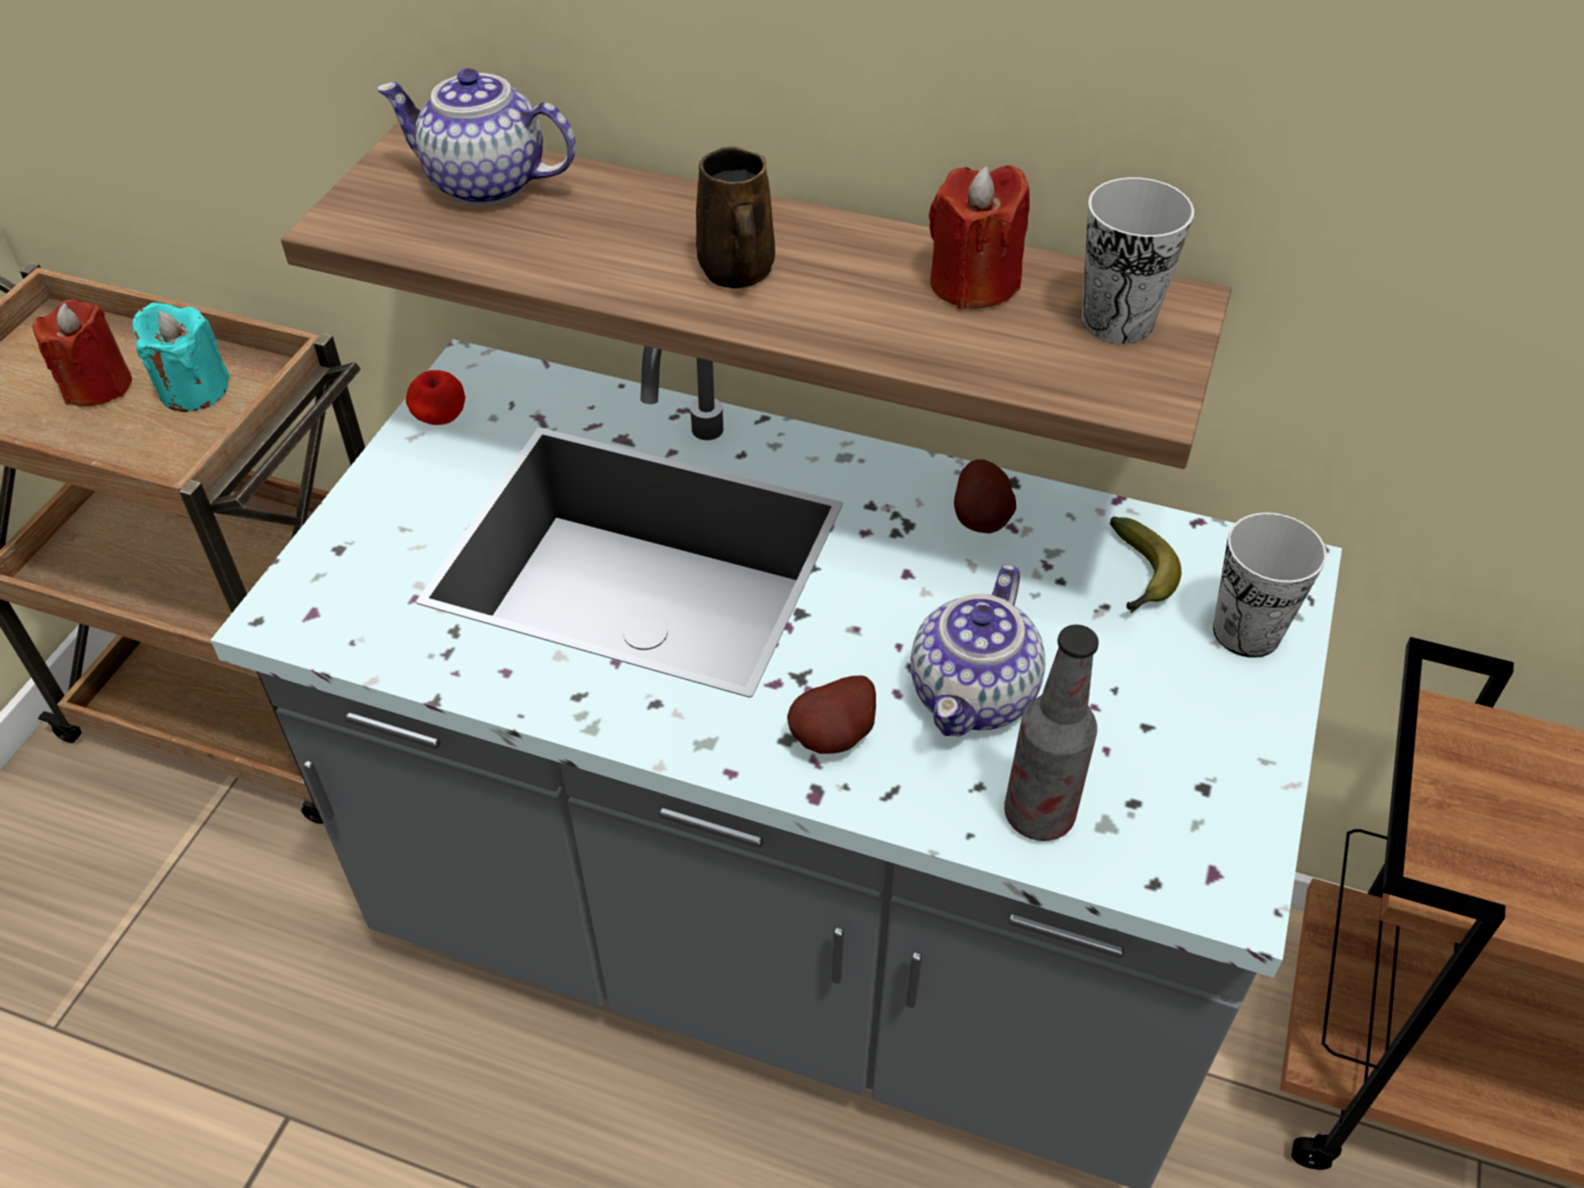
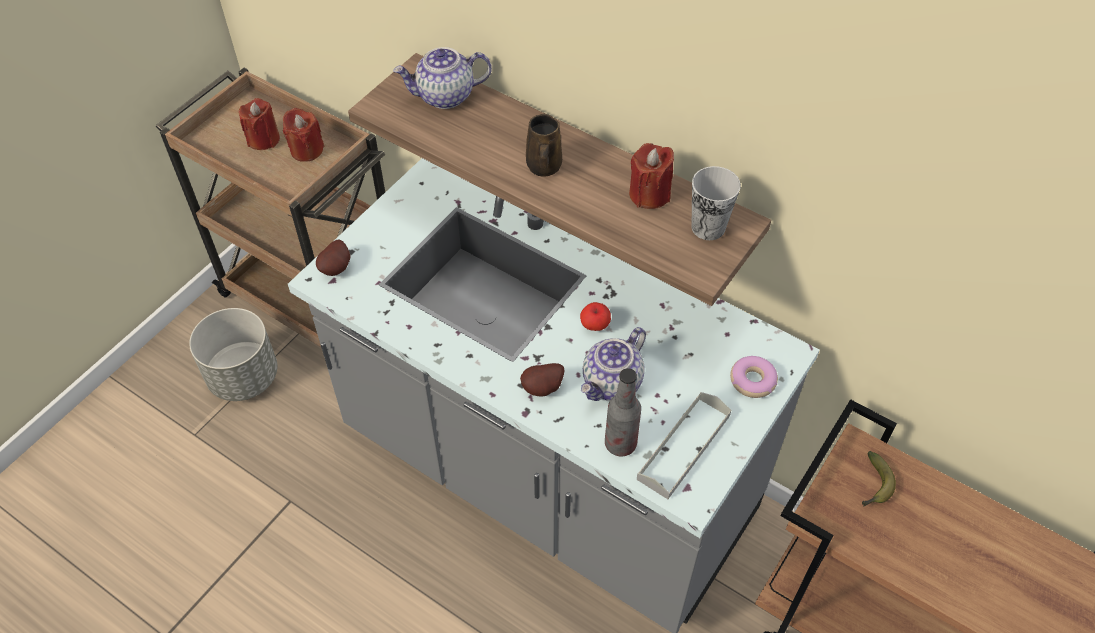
camera: 15 degrees right, 5 degrees up
(138, 887) = (243, 376): none -> grey planter
(194, 390) = (306, 150): turquoise candle -> red candle
(440, 419) = (412, 193): apple -> apple (594, 325)
(484, 183) = (445, 96): teapot -> teapot turned 45 degrees counterclockwise
(983, 520) = (649, 298): potato -> potato (337, 268)
(1139, 577) = (713, 343): banana -> banana (874, 485)
(1170, 791) = (684, 447): none -> grey tray
(1246, 632) = (753, 381): cup -> donut

